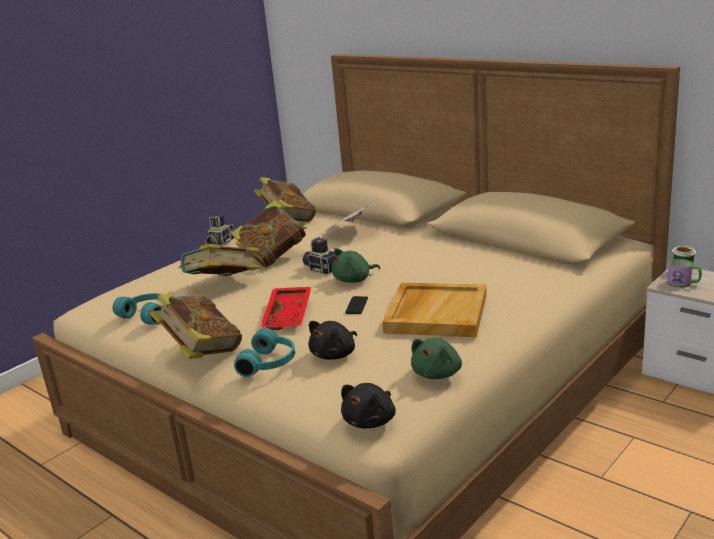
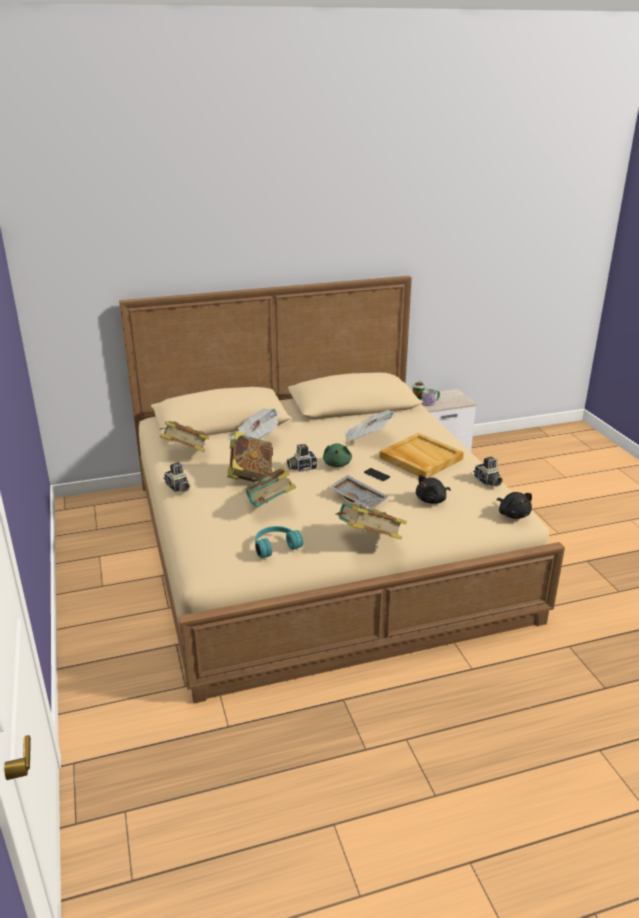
camera: 60 degrees left, 5 degrees up
(270, 363) = (416, 522): turquoise headphones -> none
(289, 316) = (359, 498): red tray -> grey tray
(335, 354) = (432, 500): black plush toy -> black plush toy turned 75 degrees clockwise
(438, 373) = (487, 481): green plush toy -> camera
(444, 271) = (367, 437): none -> newspaper

